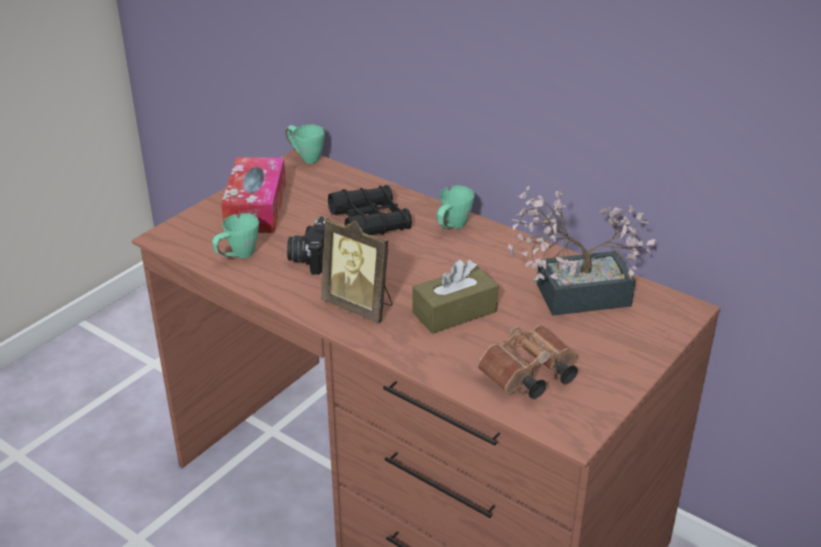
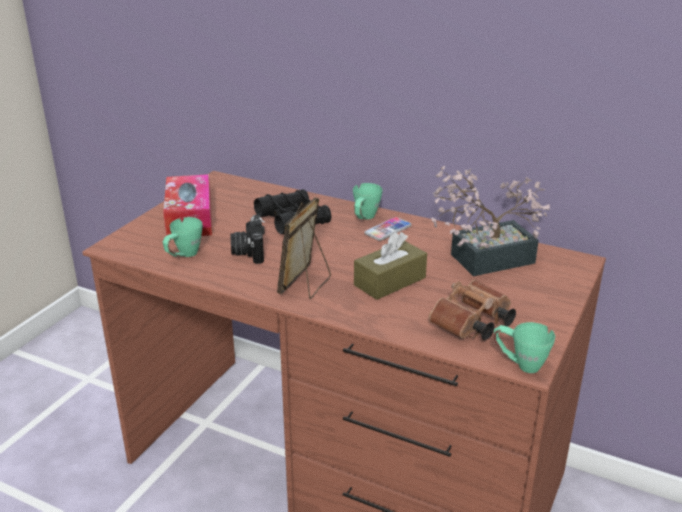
camera: 10 degrees left, 5 degrees down
(305, 157) = (221, 178): green mug -> green mug (519, 364)
(360, 306) = (306, 284): picture frame -> picture frame turned 90 degrees clockwise
(474, 245) = (388, 230): none -> phone

